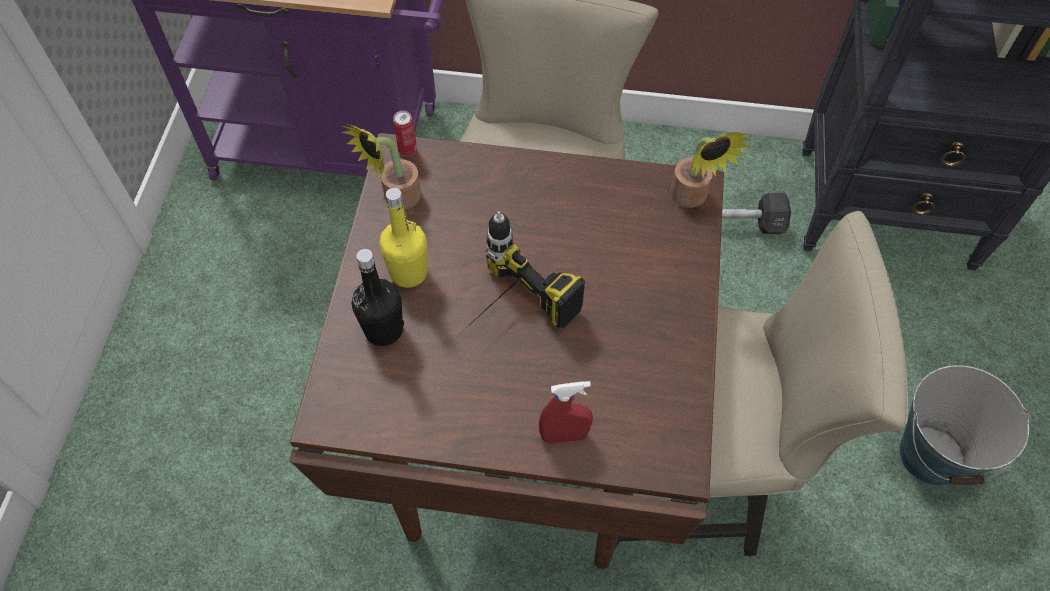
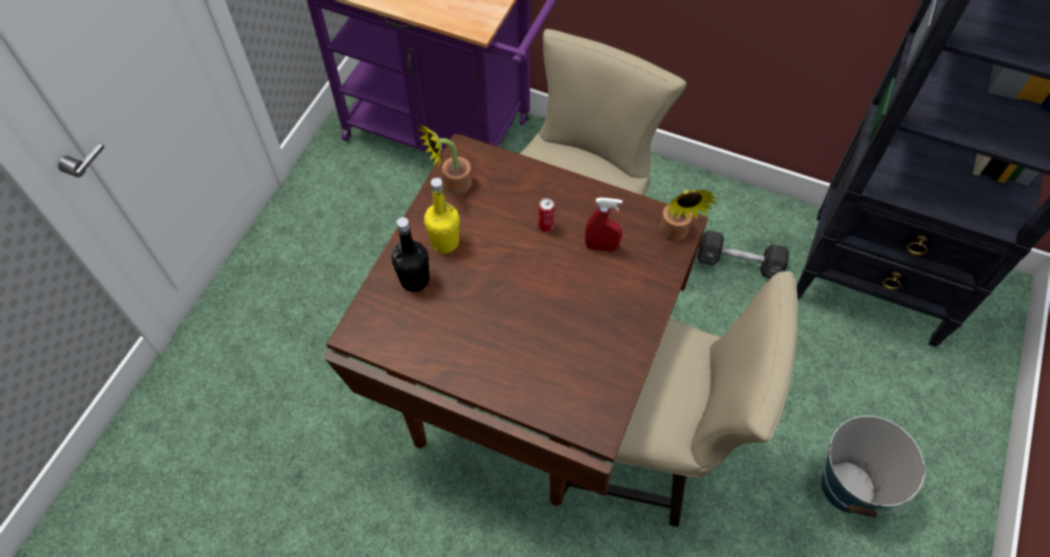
camera: 15 degrees right, 0 degrees up
(407, 150) = (471, 150): can -> can (545, 226)
(504, 316) = (504, 290): power drill -> none
(564, 436) = (521, 387): red spray bottle -> red spray bottle (601, 247)

